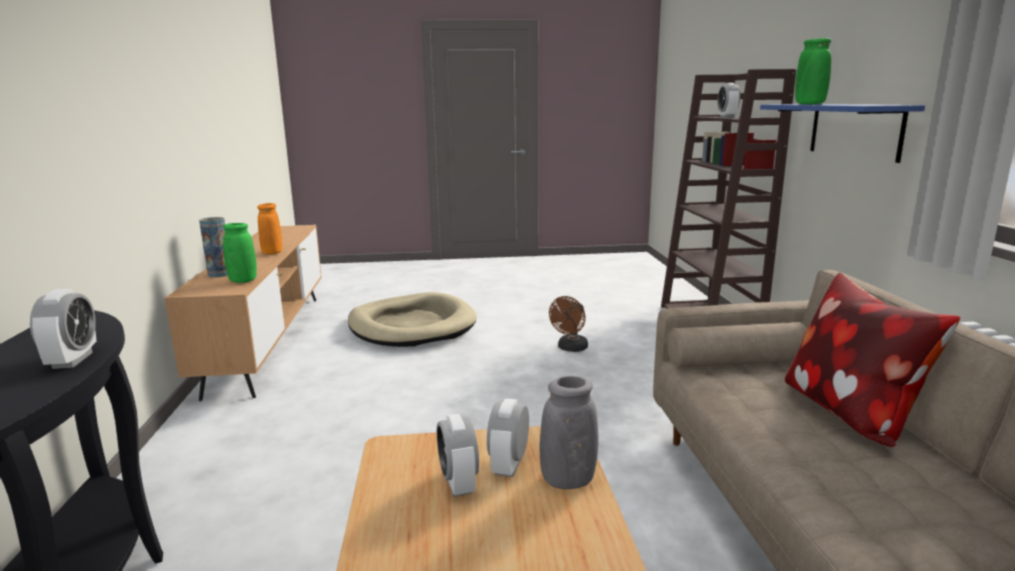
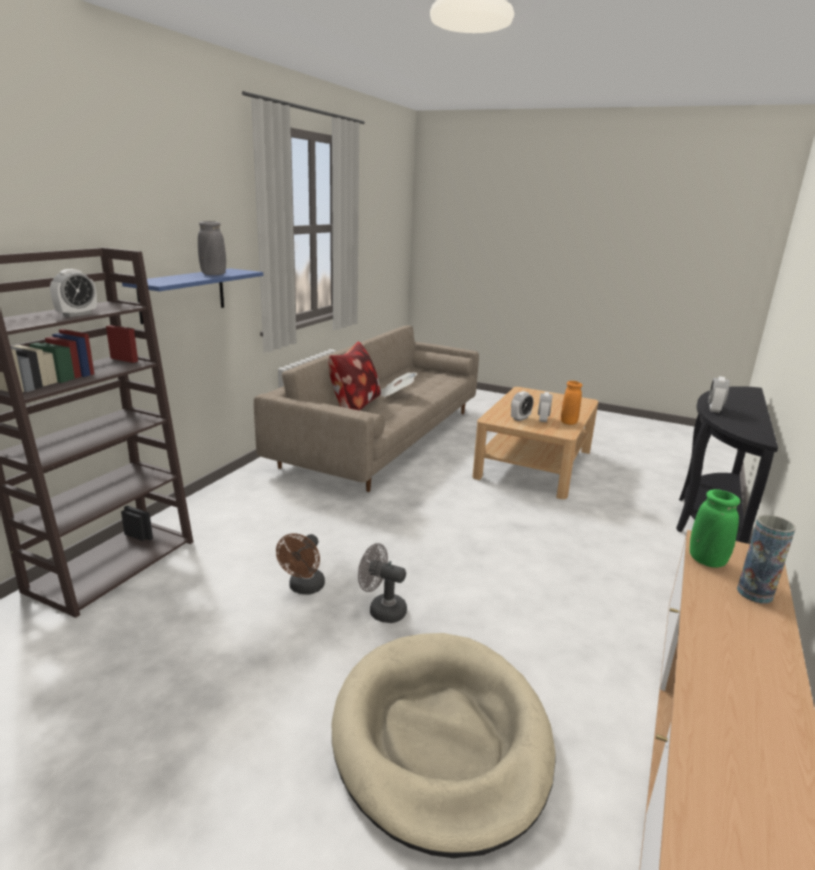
camera: 150 degrees left, 5 degrees up
(272, 253) = (708, 658): orange vase -> orange vase (568, 422)
(500, 354) = (382, 610): none -> grey fan
(568, 480) = (503, 411): grey vase -> grey vase (213, 274)
(570, 348) = (304, 588): brown fan -> brown fan turned 135 degrees clockwise
(809, 104) = (188, 278): green vase -> none
(884, 480) = (395, 395): none -> newspaper

